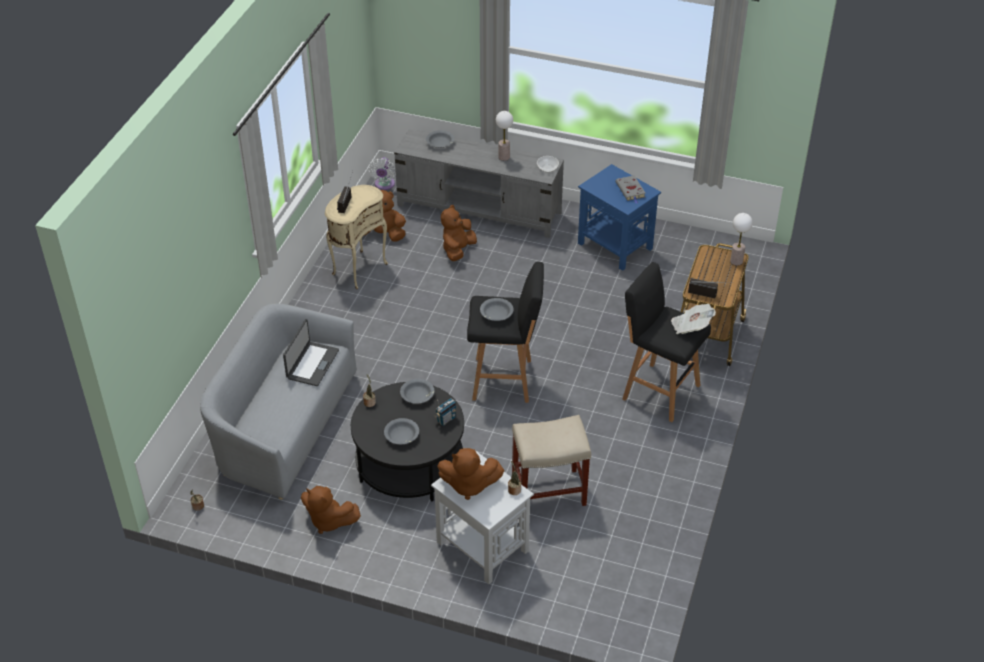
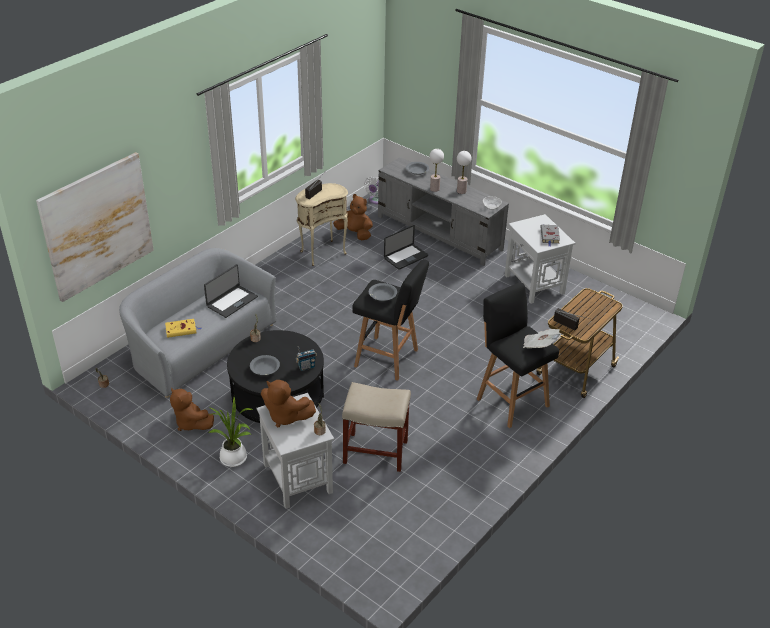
camera: 20 degrees right, 5 degrees down
(161, 324) = (97, 226): none -> picture
(275, 415) = (182, 330): none -> yellow book
(402, 547) = (235, 459): none -> potted plant
(417, 395) = (295, 343): grey bowl -> none
(458, 250) = (406, 257): brown plush toy -> laptop
(615, 246) = (534, 285): blue side table -> white side table
(736, 261) = (609, 307): table lamp -> table lamp (434, 189)

